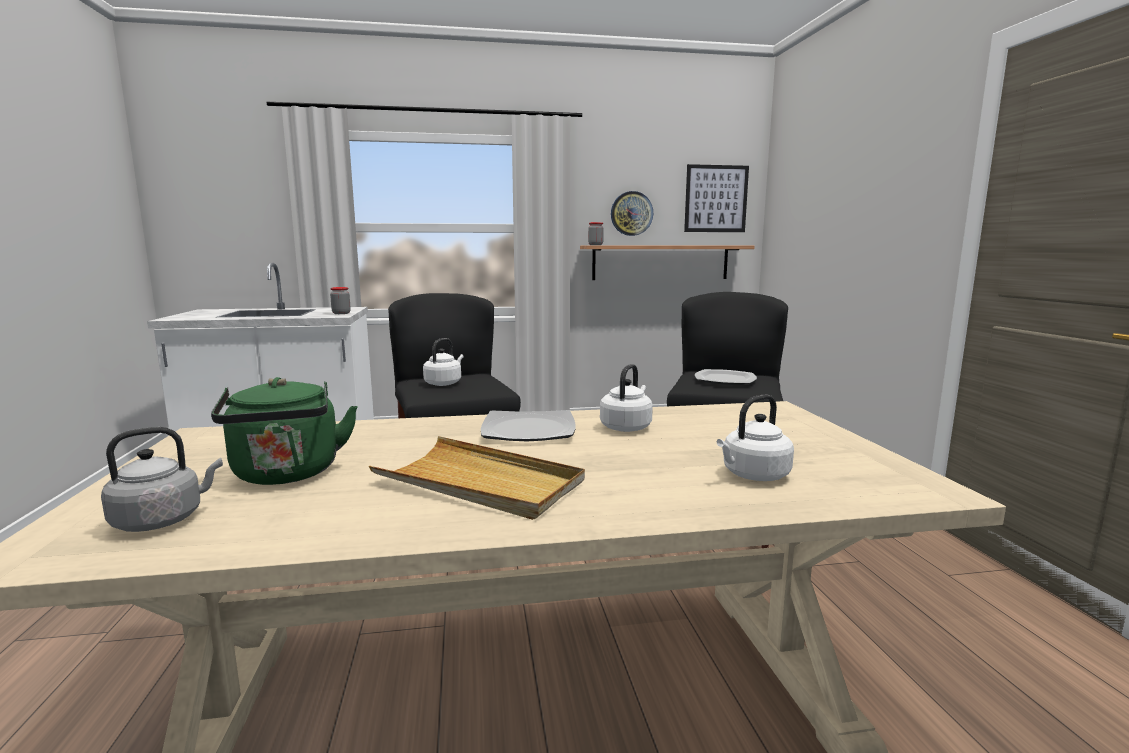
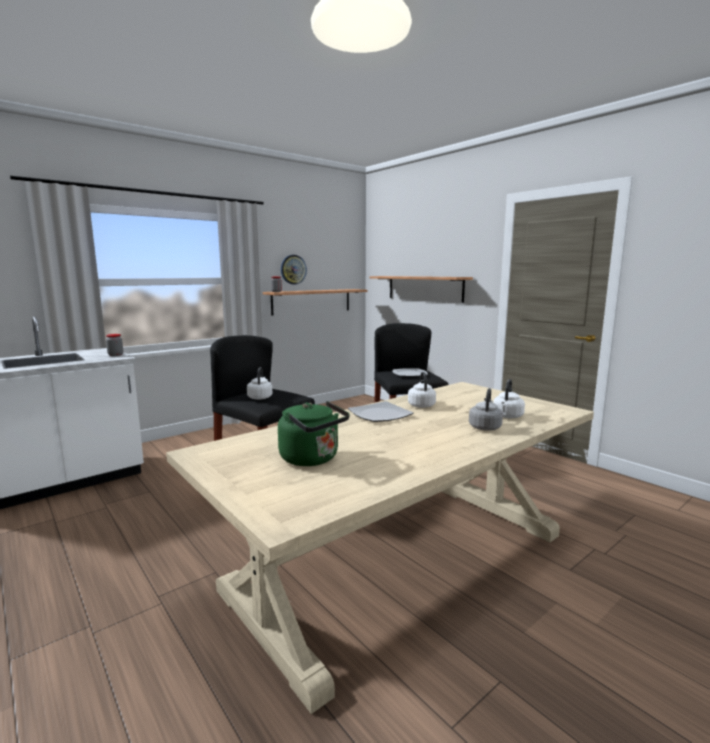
camera: 30 degrees left, 0 degrees up
(163, 520) = (305, 491): grey kettle -> grey kettle (485, 427)
(480, 483) = (413, 442): beige tray -> none
(716, 199) = (340, 260): picture -> none
(839, 240) = (424, 288): none -> shelf

